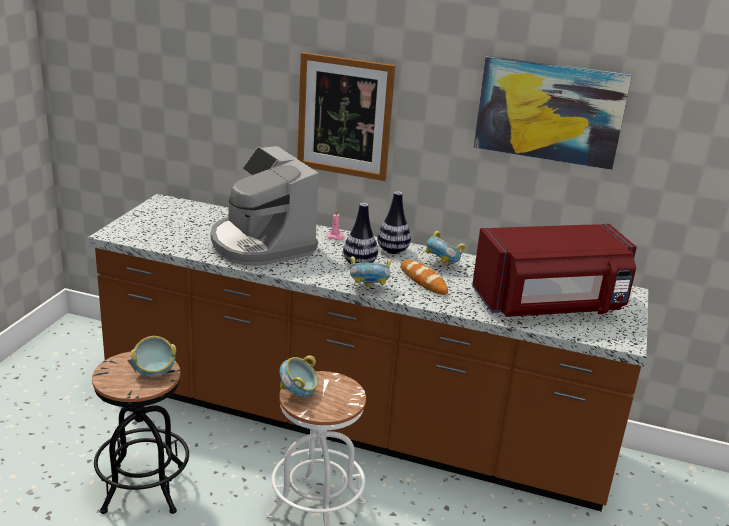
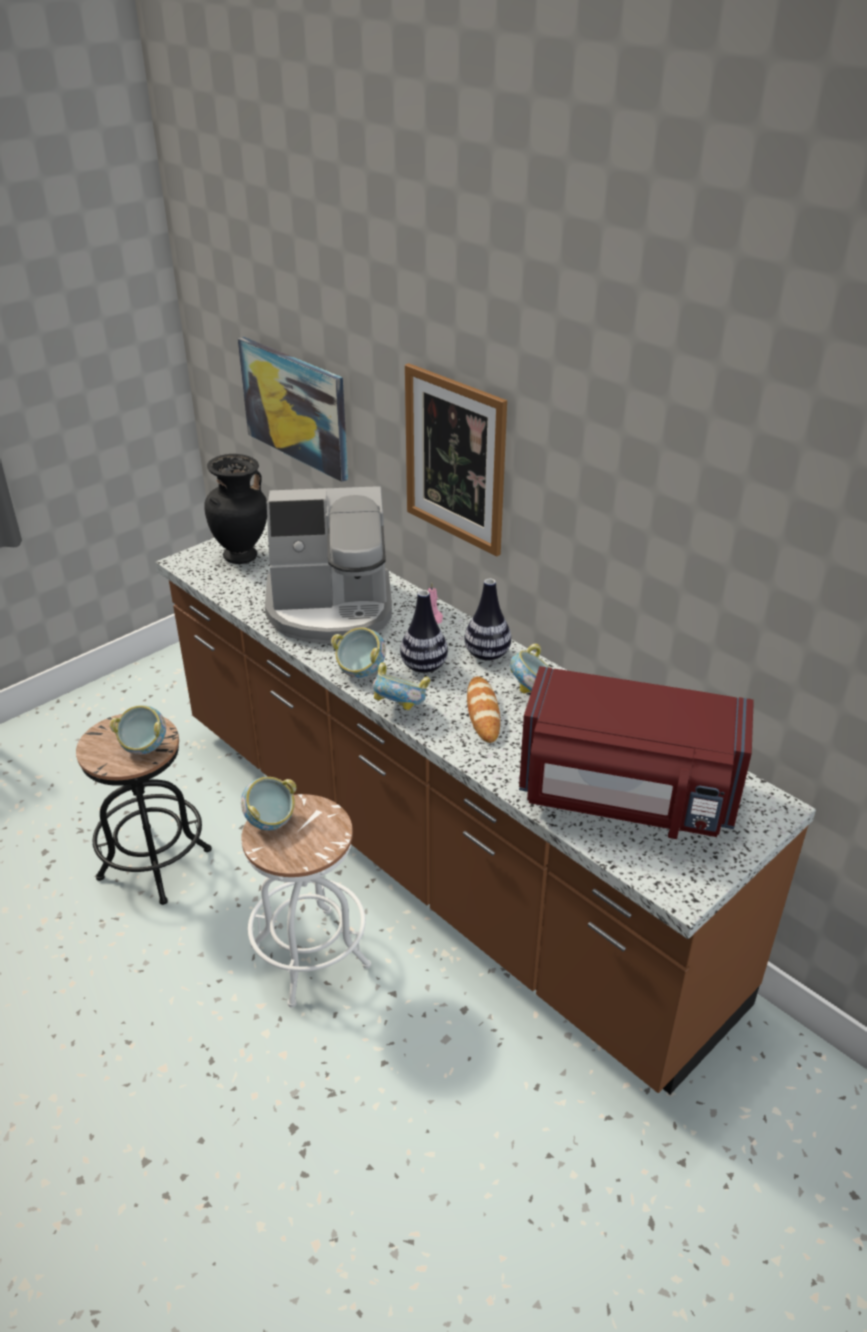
camera: 30 degrees right, 10 degrees up
(157, 224) = (242, 557): none -> black vase
(260, 244) = (331, 610): coffee machine -> coffee machine turned 90 degrees counterclockwise
(320, 274) = (360, 672): none -> bowl
(549, 111) = (693, 509): picture -> picture (295, 407)

